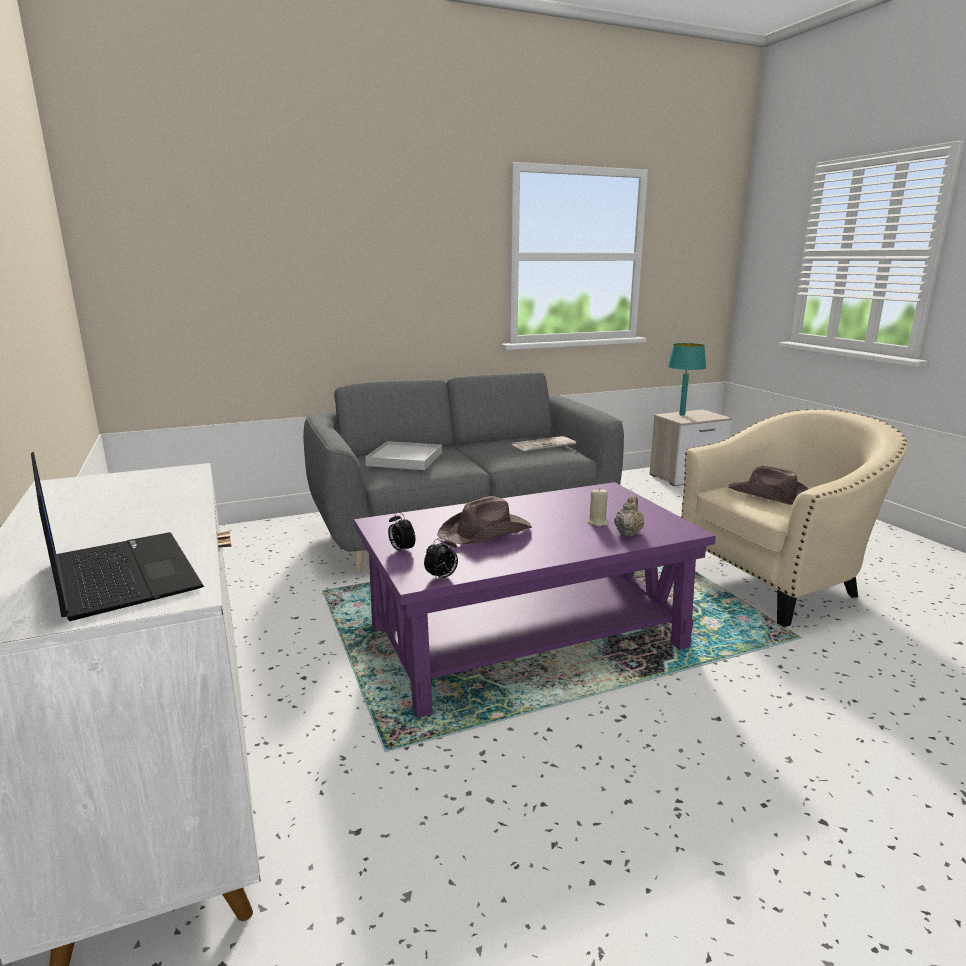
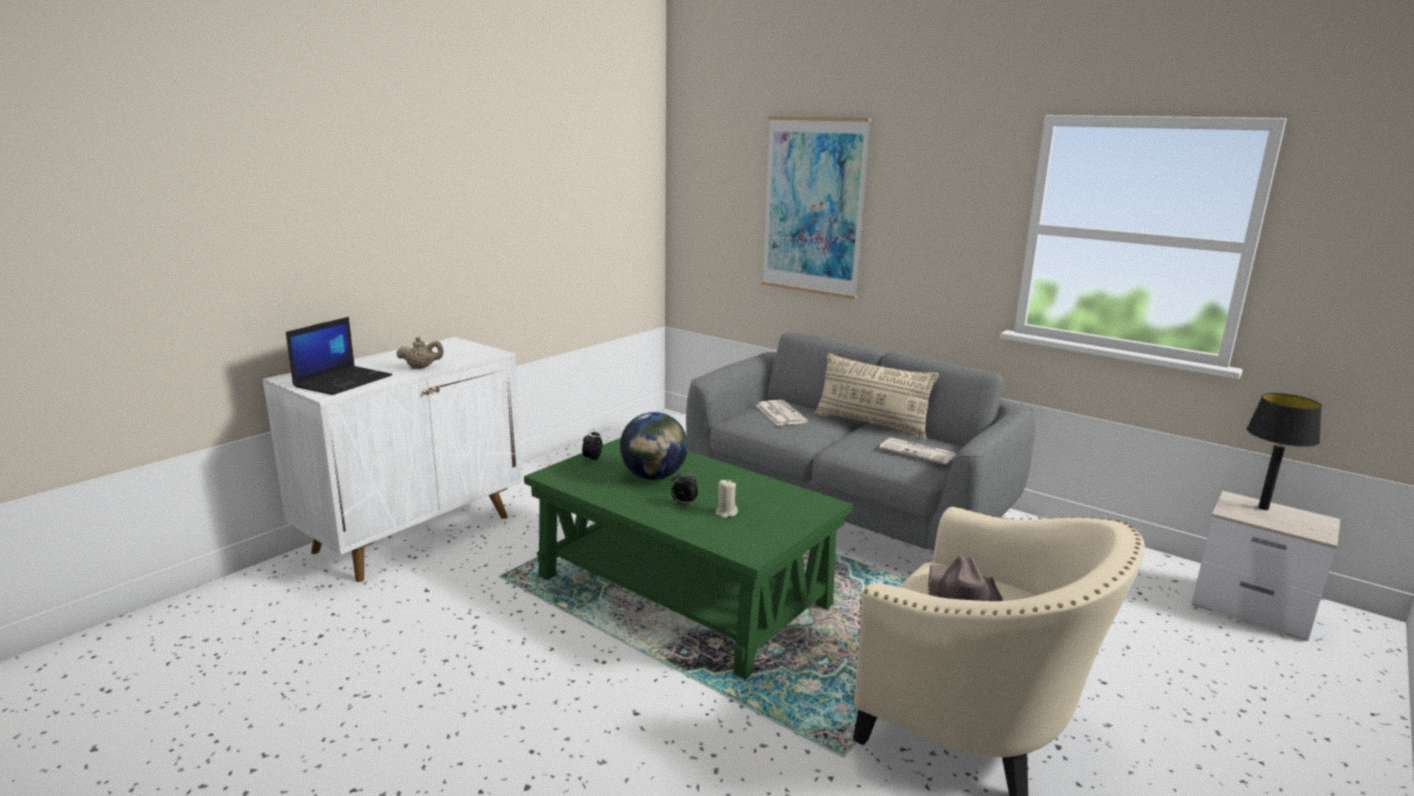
camera: 60 degrees right, 0 degrees up
(306, 254) = (813, 206): none -> picture
(404, 459) = (780, 413): white tray -> newspaper
(442, 577) = (558, 481): alarm clock -> alarm clock (683, 504)
(468, 444) = (871, 425): none -> beige pillow
(486, 532) = (654, 477): brown hat -> globe
(527, 636) = (683, 591): purple coffee table -> green coffee table
(628, 532) = (715, 529): beige teapot -> beige teapot (421, 367)
(682, 415) = (1263, 508): turquoise table lamp -> black table lamp

